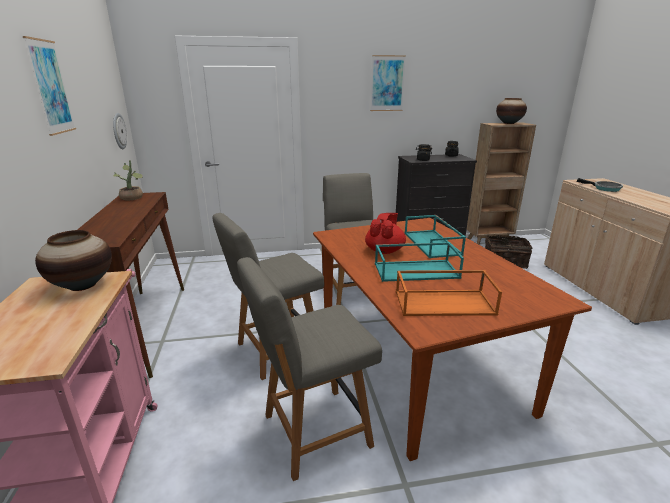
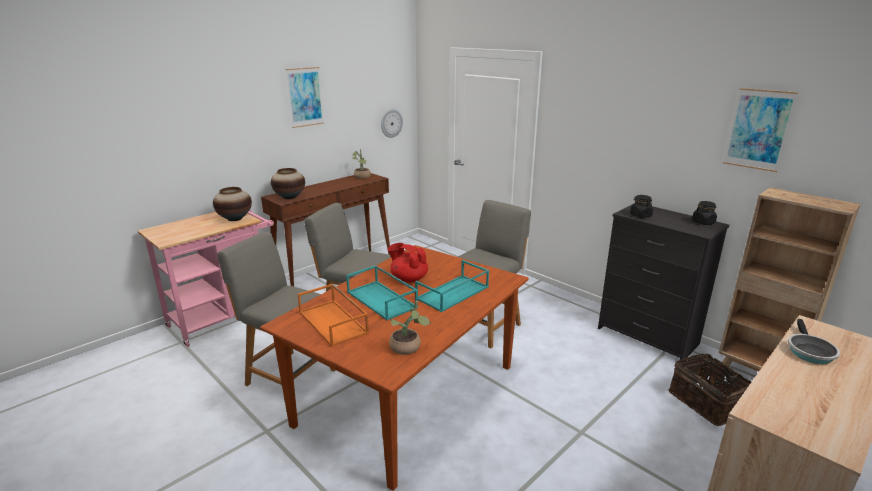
camera: 55 degrees right, 0 degrees up
(384, 250) = (408, 279): red teapot -> red teapot turned 135 degrees counterclockwise
(387, 83) = (632, 110): picture -> picture (758, 129)
(509, 123) = (814, 199): vase -> vase (290, 197)
(521, 282) = (408, 348): none -> potted plant

